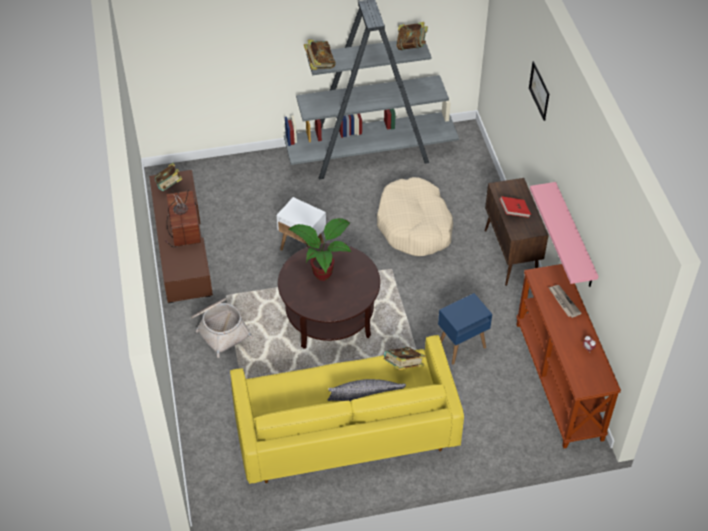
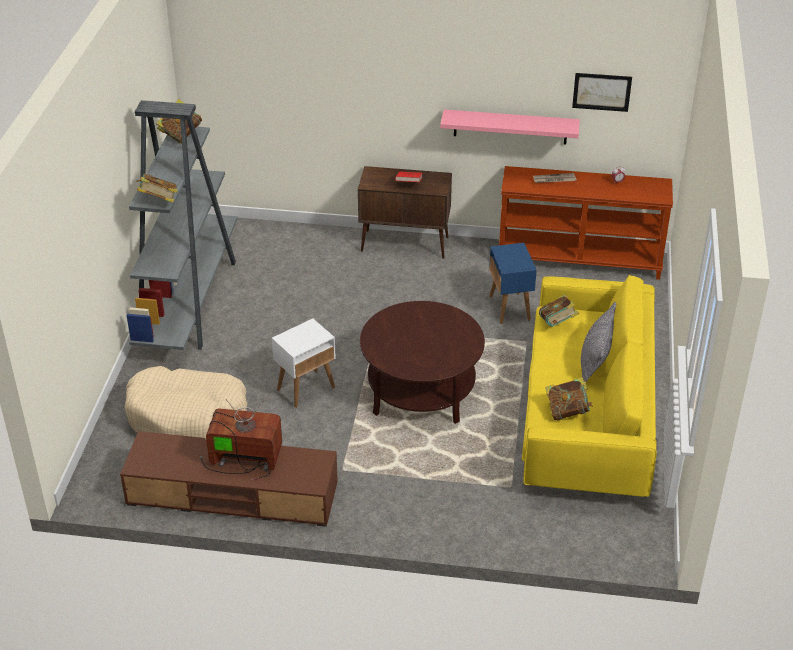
camera: 70 degrees left, 10 degrees down
(169, 186) = (154, 457): book -> book (567, 411)
(220, 329) = (395, 487): basket -> none
(324, 273) = (408, 339): potted plant -> none
(414, 226) = (324, 296): beige dog bed -> beige dog bed (187, 416)
(539, 90) = (363, 50): picture -> picture (601, 92)

